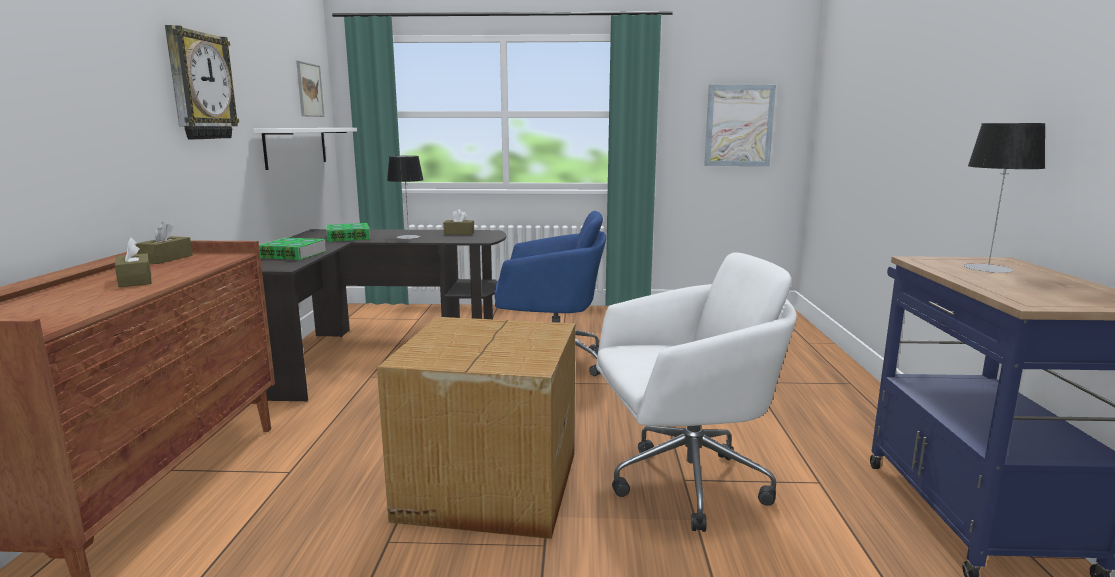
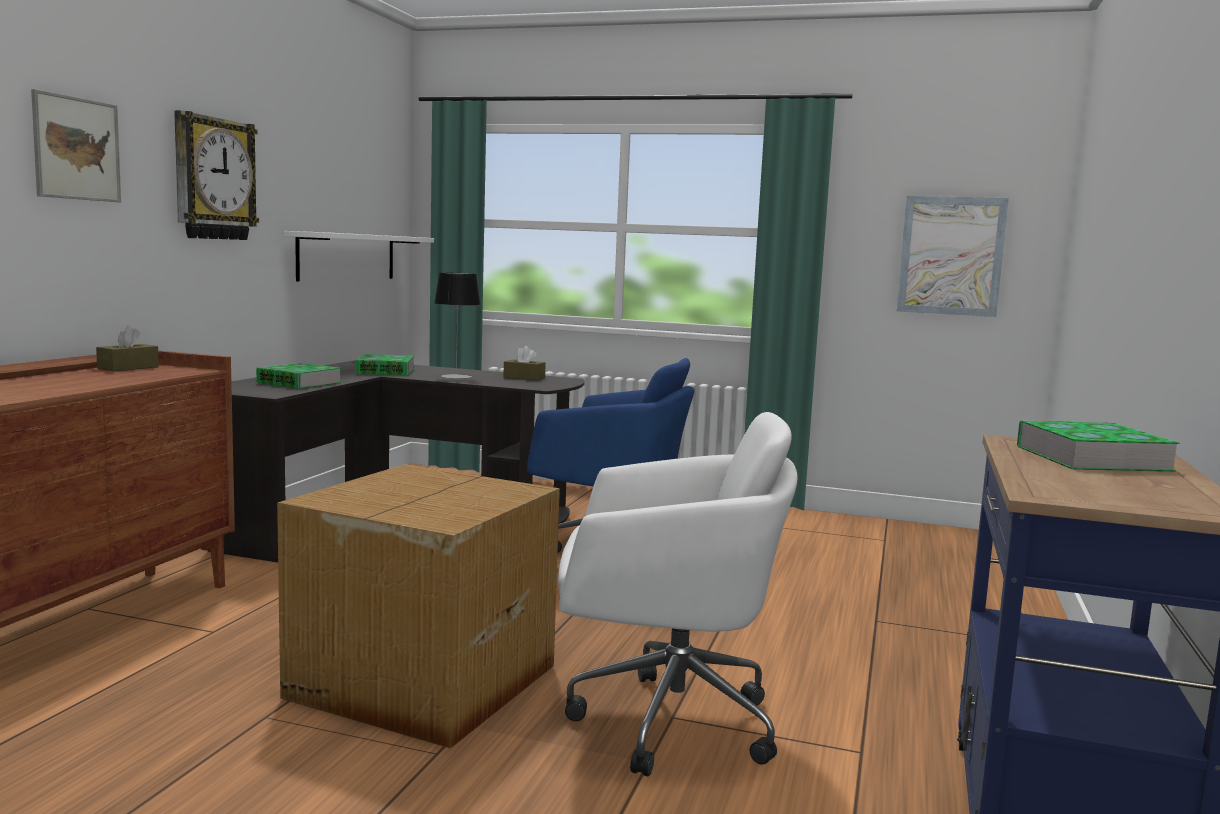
camera: 15 degrees right, 5 degrees down
(135, 280) = (70, 383): brown tissue box -> none
(309, 90) = (377, 189): picture -> picture (76, 148)
(988, 268) = (1092, 458): table lamp -> book

